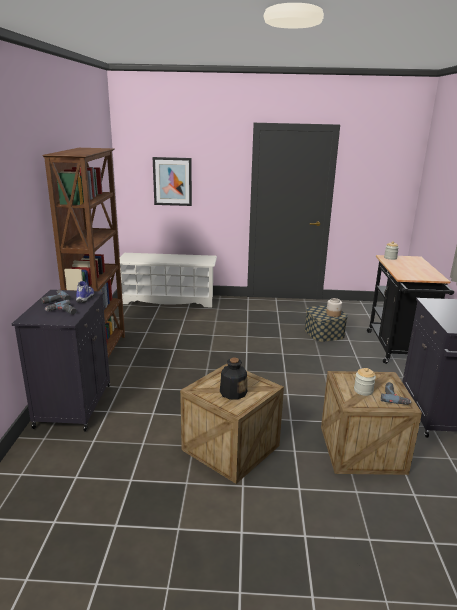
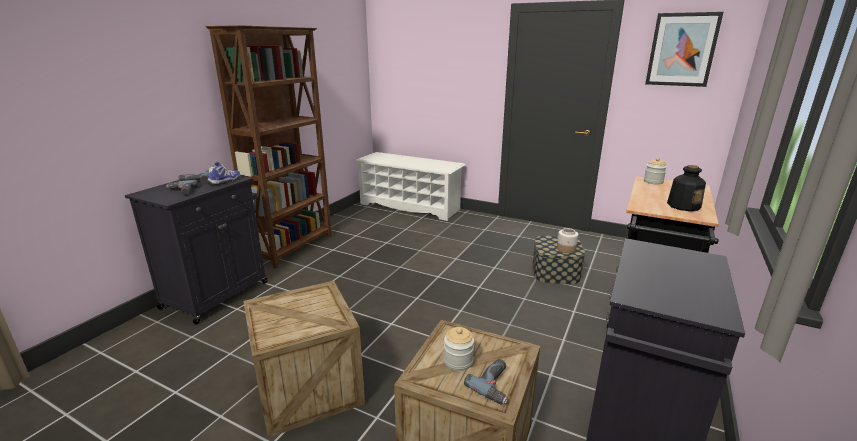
camera: 25 degrees right, 0 degrees up
(172, 181) = (422, 76): picture -> picture (682, 50)
(233, 392) = (292, 318): bottle -> bottle (683, 206)

